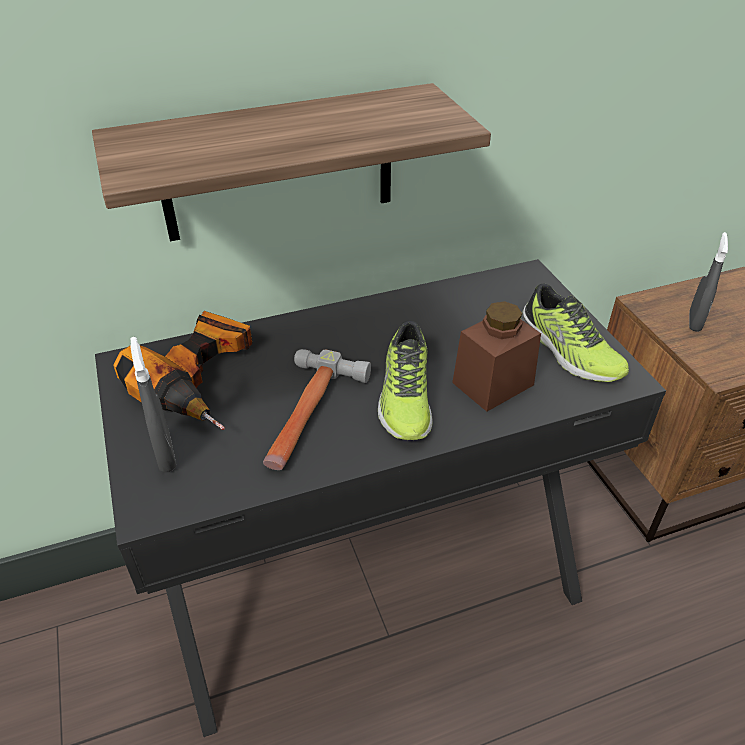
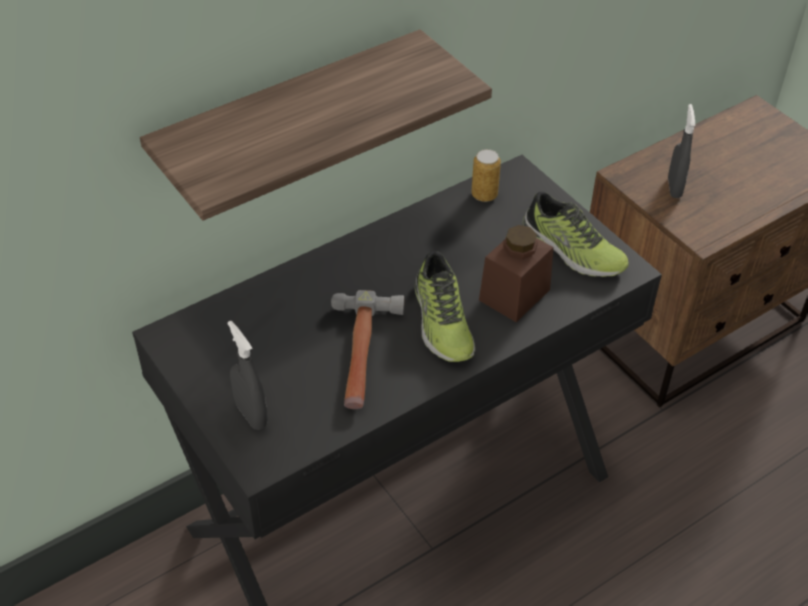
camera: 15 degrees left, 5 degrees up
(202, 380) = (251, 339): power drill -> none
(489, 287) = (484, 195): none -> can

